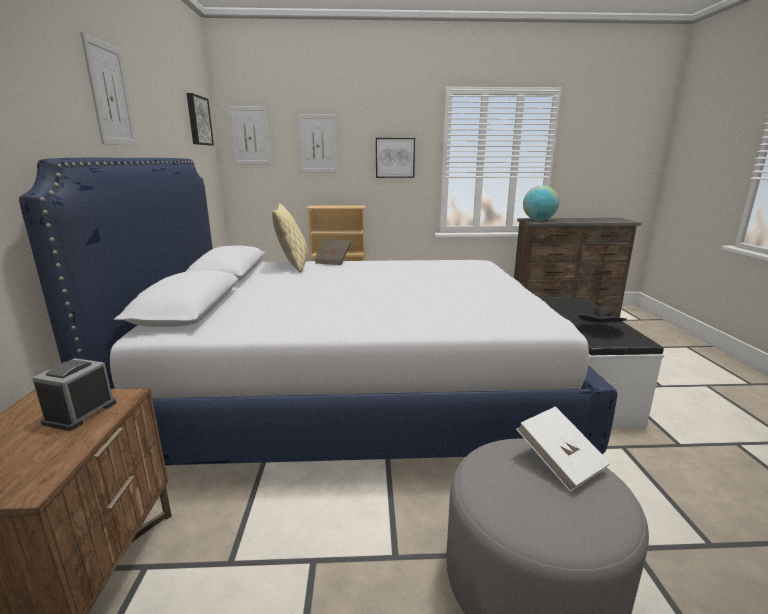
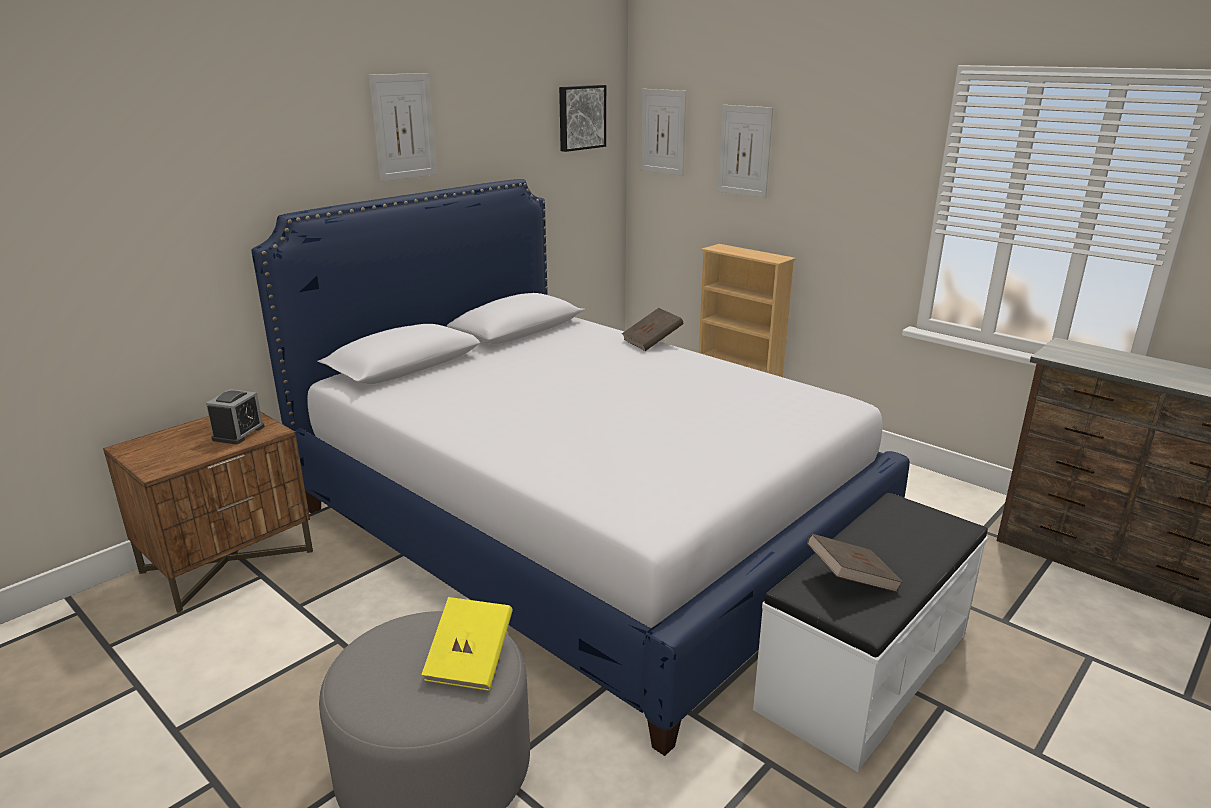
camera: 45 degrees right, 5 degrees up
(80, 413) = (238, 433): alarm clock -> alarm clock turned 135 degrees clockwise
(292, 266) = (593, 337): pillow -> none
(395, 158) = (855, 185): picture -> none
(539, 220) = (1077, 353): globe -> none
(560, 462) = (470, 661): white book -> yellow book
(600, 329) = (851, 579): black hat -> brown book

